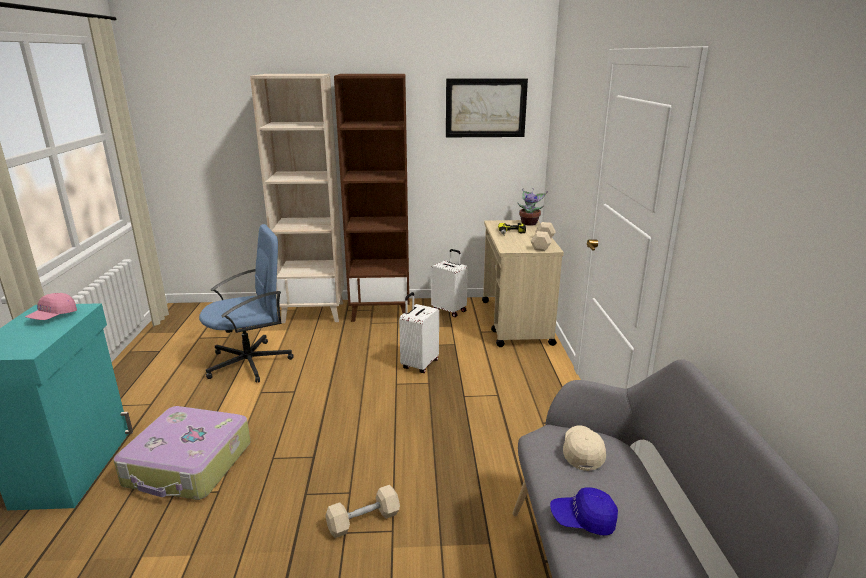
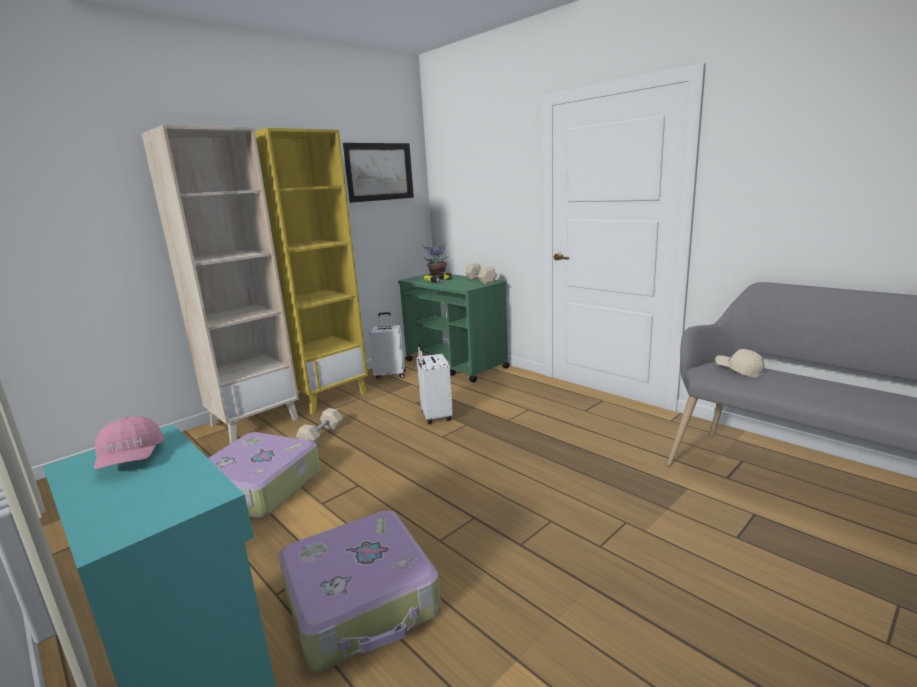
camera: 40 degrees left, 5 degrees down
(250, 362) = (259, 487): blue office chair -> suitcase
(363, 520) = (596, 530): beige dumbbell -> beige dumbbell (321, 435)
(381, 311) = (327, 396): brown bookcase -> yellow bookcase
(515, 322) = (456, 364): beige cart -> green cart
(583, 520) = (816, 394): blue cap -> none

